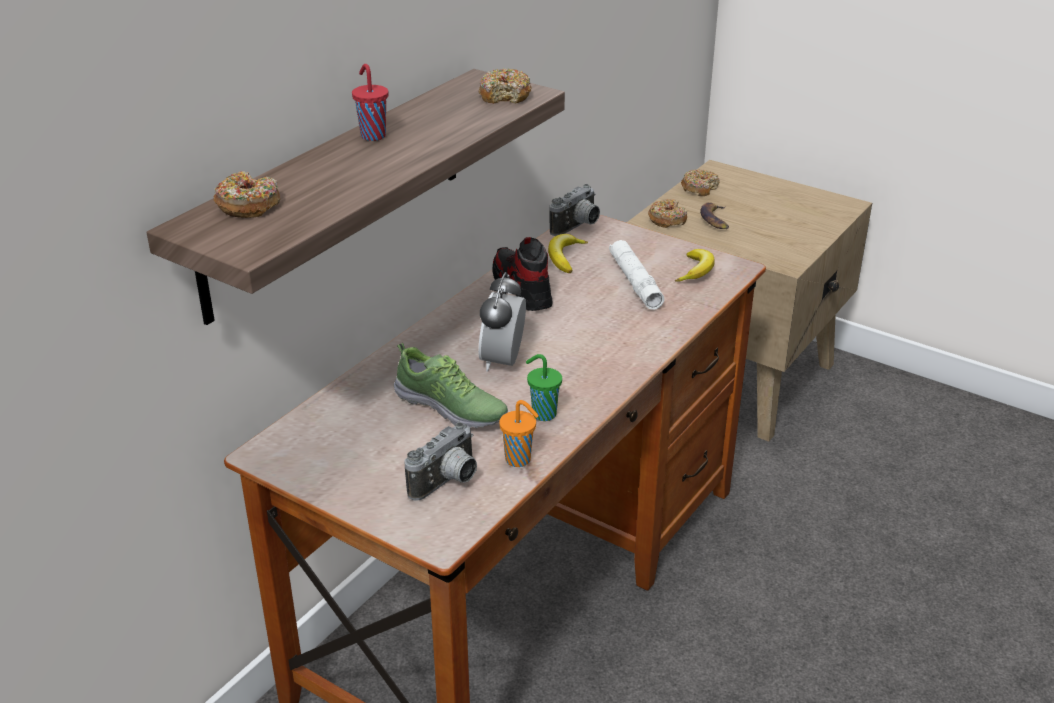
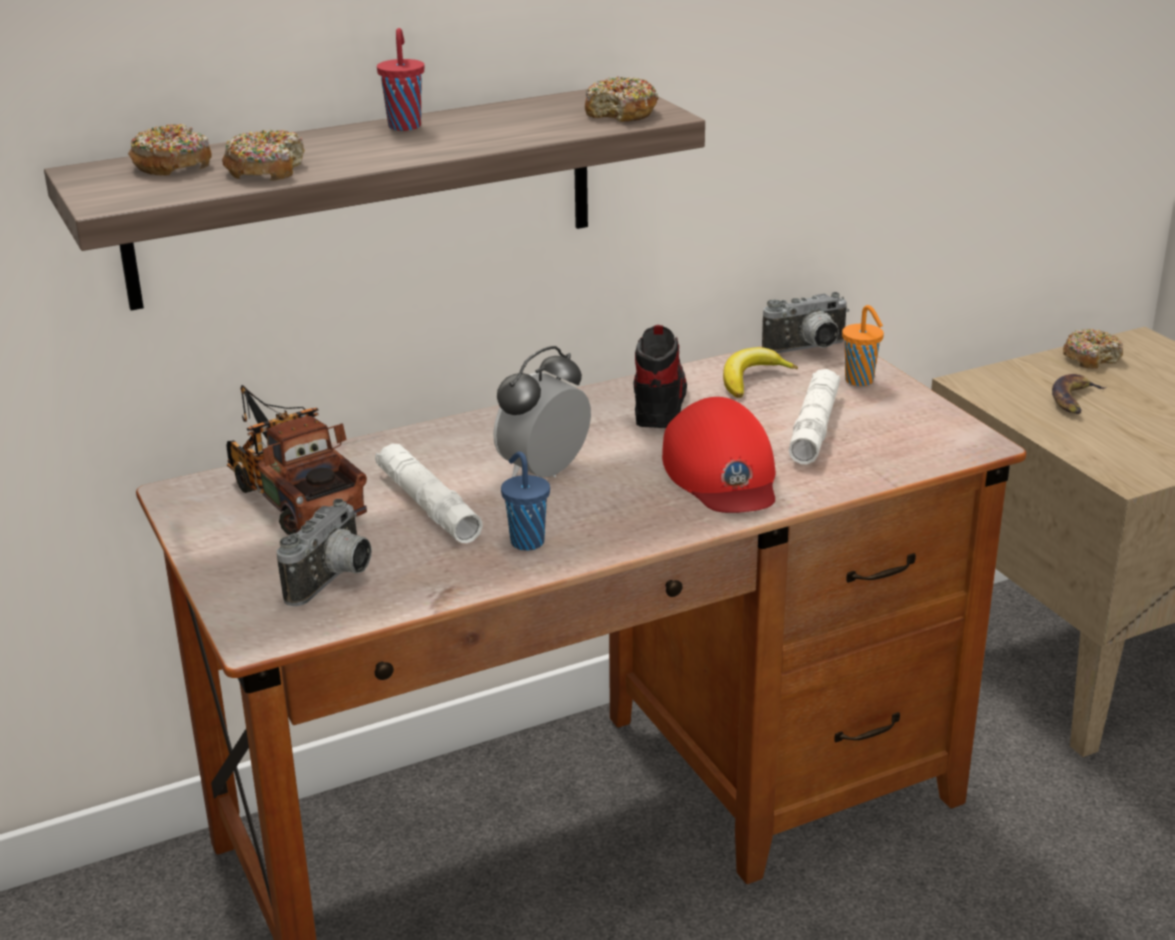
camera: 30 degrees right, 5 degrees down
(349, 430) = (292, 495): none -> toy truck
(448, 483) = (334, 581): camera -> camera turned 45 degrees counterclockwise
(451, 408) = (428, 505): shoe -> white flashlight
(519, 460) = (441, 582): orange cup -> orange cup (860, 381)
(542, 414) = (526, 541): green cup -> blue cup
(613, 329) = (722, 473): none -> red cap
(667, 220) = (1002, 385): donut -> donut (265, 170)
(696, 271) = (913, 435): banana -> none

